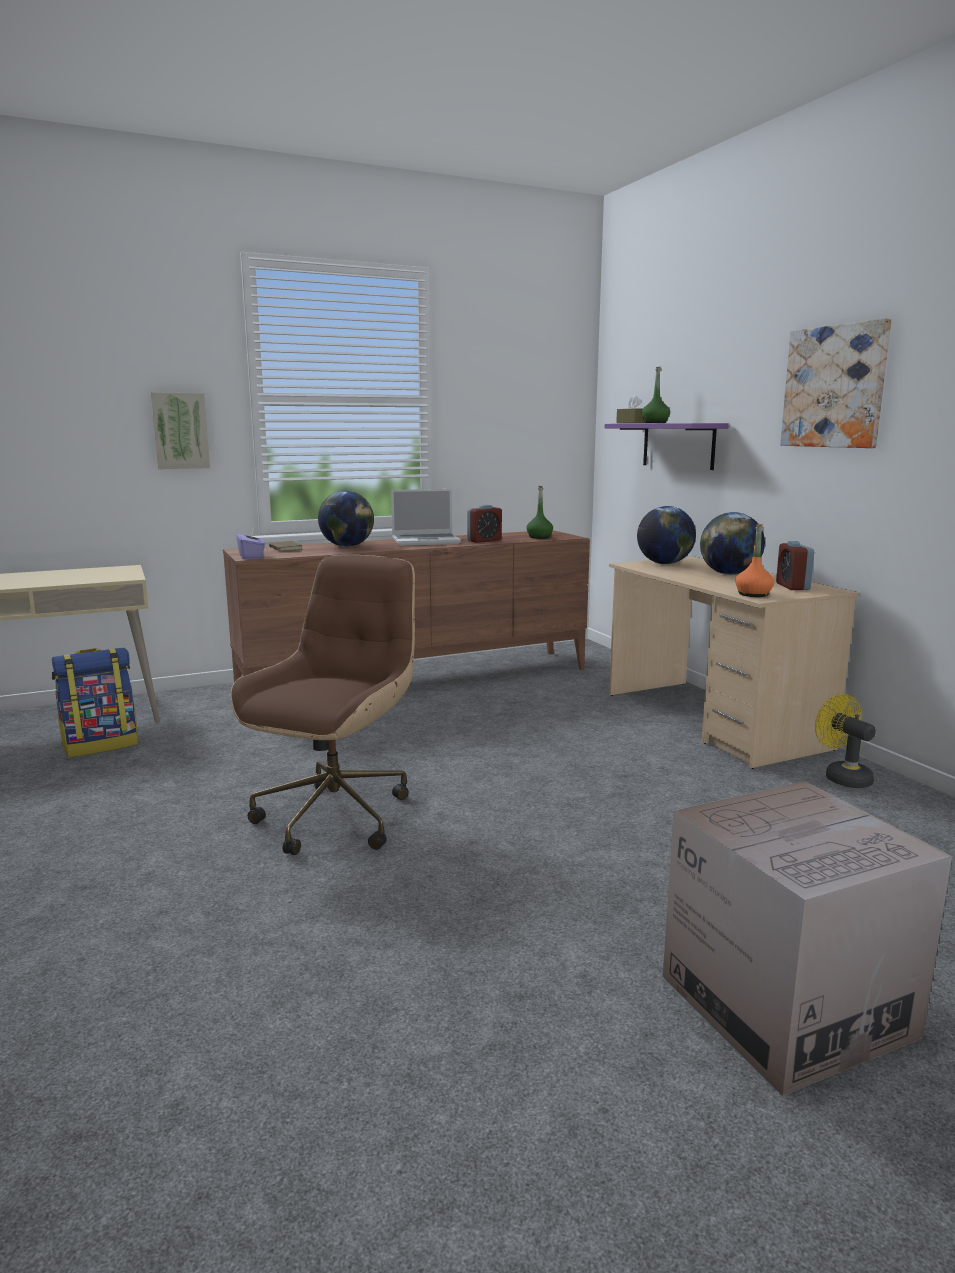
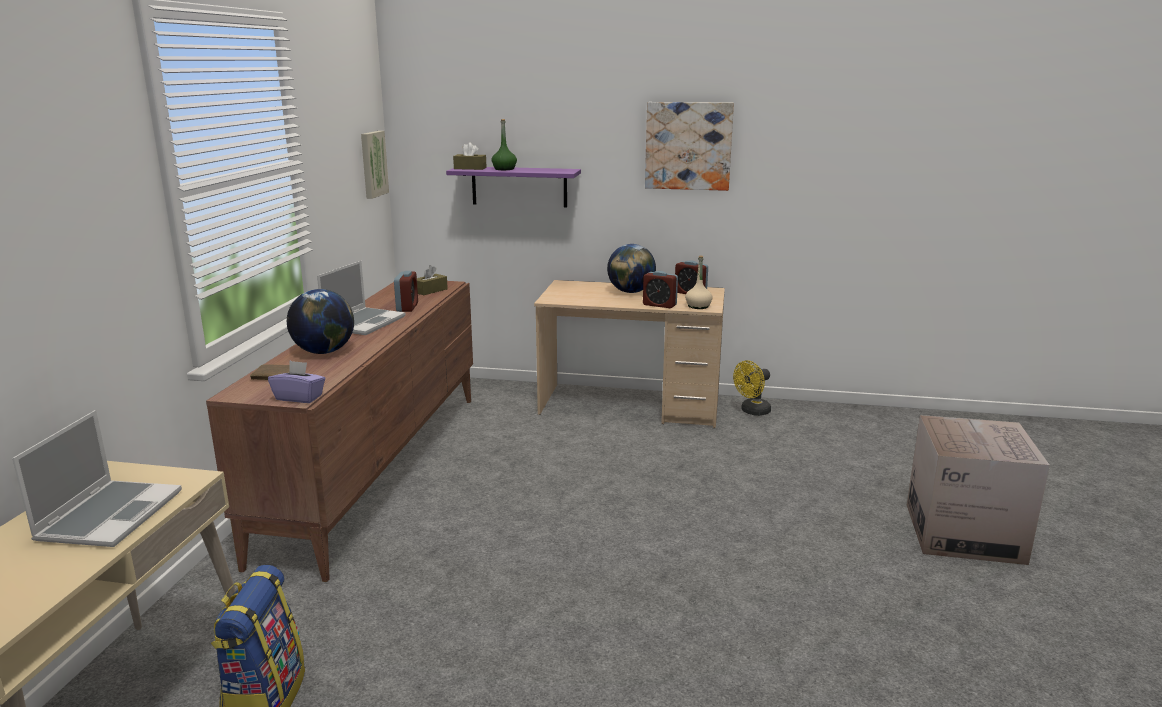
camera: 55 degrees left, 5 degrees up
(67, 578) = (110, 515): none -> laptop
(180, 431) = (110, 257): picture -> picture (372, 164)
(338, 815) = (623, 595): brown office chair -> none
(539, 537) = (430, 290): green bottle -> brown tissue box
(664, 564) = (566, 293): globe -> none
(715, 585) = (659, 305): none -> alarm clock
(753, 594) = (698, 306): orange bottle -> beige bottle
(842, 777) = (752, 412): yellow fan -> yellow fan turned 45 degrees counterclockwise

